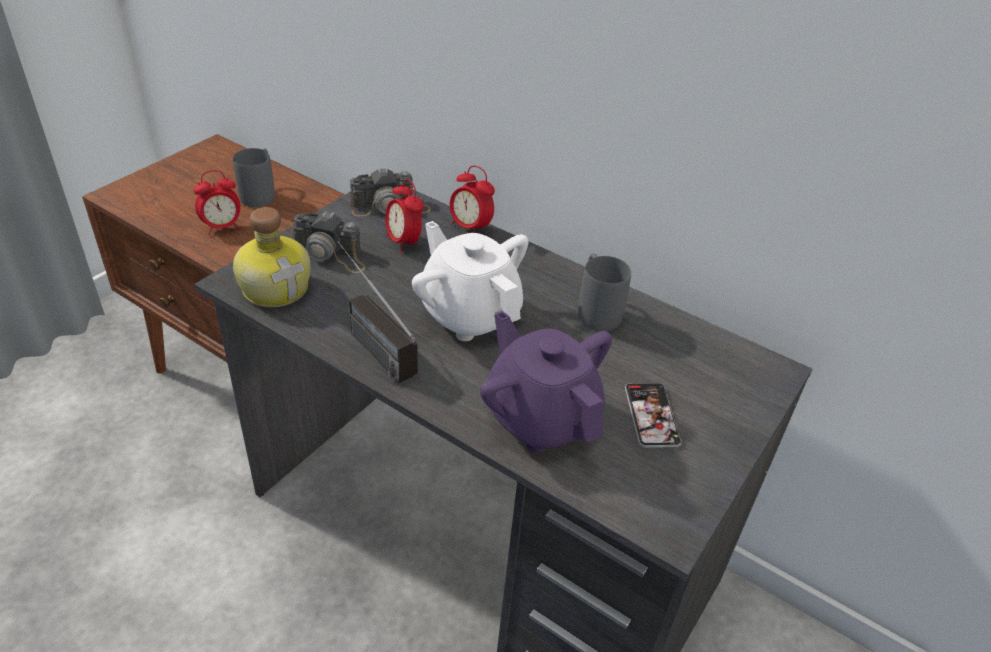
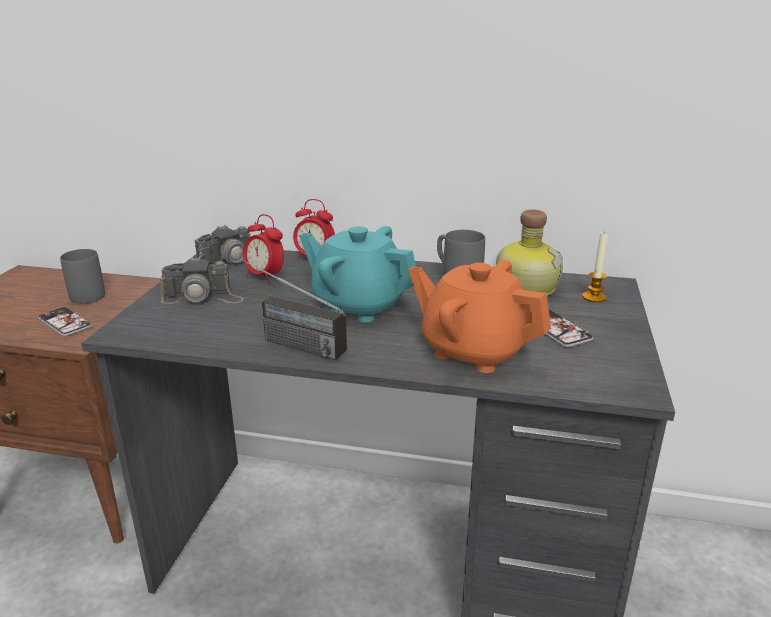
camera: 20 degrees left, 15 degrees down
(222, 227) = (65, 322): alarm clock -> phone
(276, 287) = (168, 327): bottle -> bottle (525, 287)
(469, 314) = (358, 305): white teapot -> turquoise teapot
(541, 417) = (473, 351): purple teapot -> orange teapot
(734, 383) = (594, 297): none -> candle

